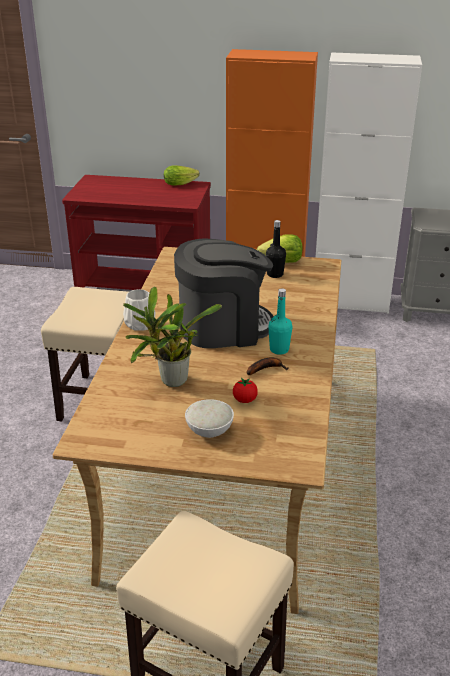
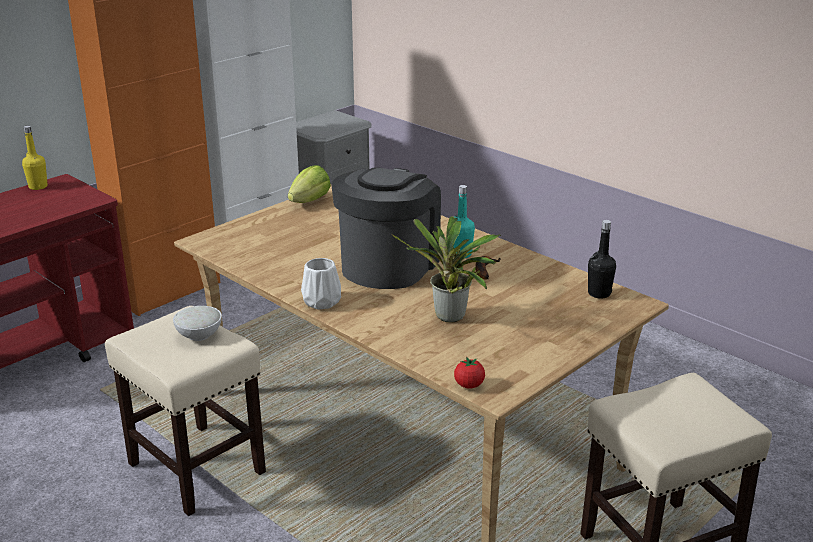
camera: 55 degrees left, 5 degrees down
(182, 183) = (38, 187): lettuce -> yellow bottle
(209, 431) = (549, 325): white bowl -> white bowl (200, 335)
(245, 400) = (521, 295): tomato -> tomato (469, 385)
(275, 274) = (328, 212): black bottle -> black bottle (599, 293)

